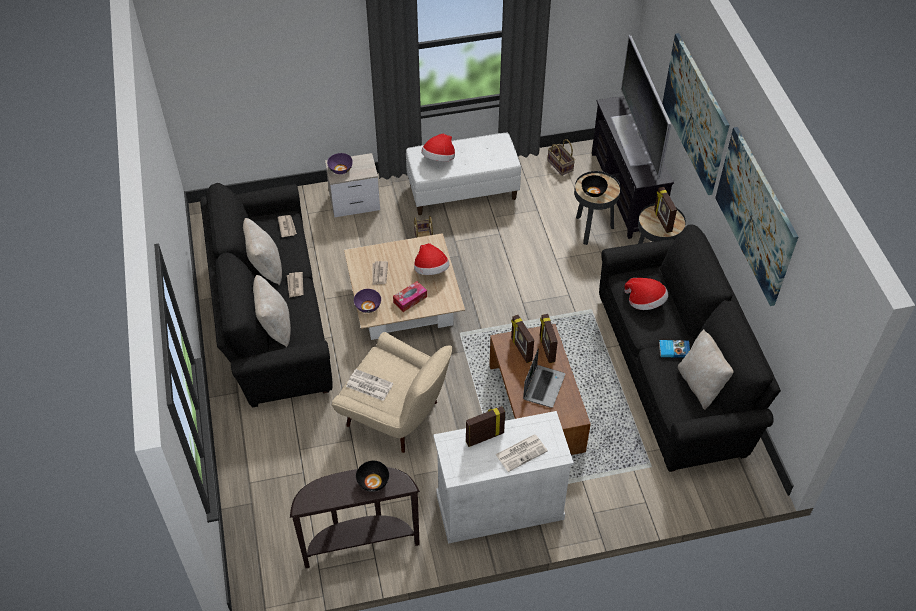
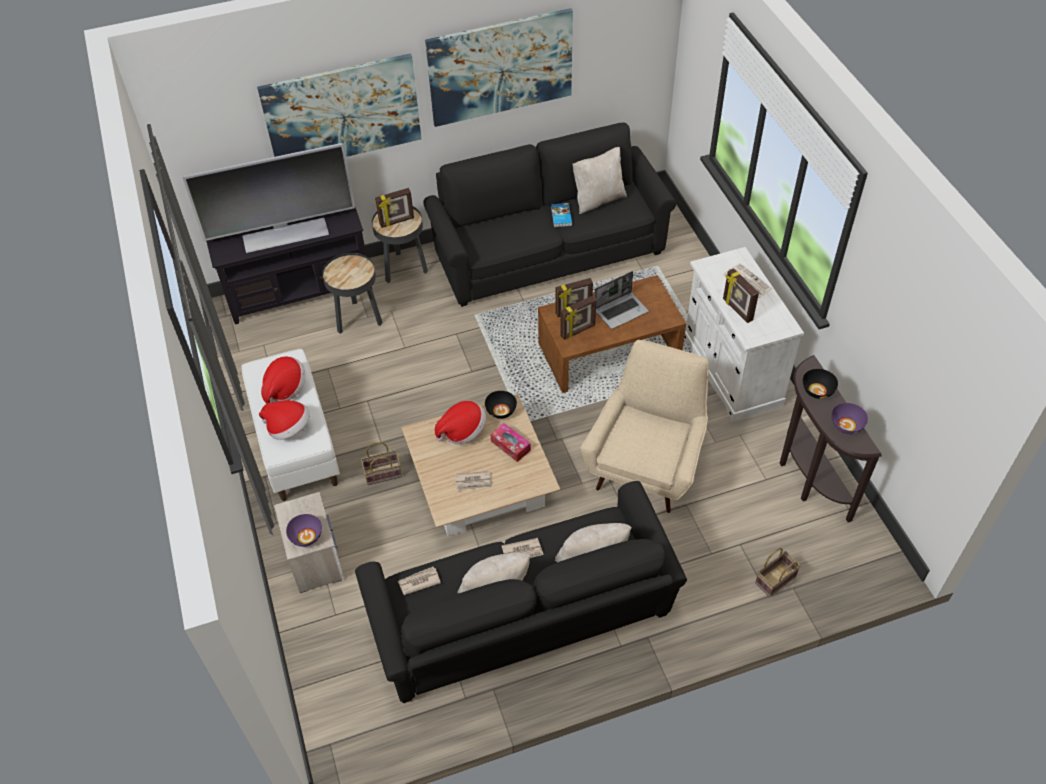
camera: 95 degrees left, 0 degrees up
(367, 306) = (526, 486): purple bowl -> purple bowl (846, 426)
(368, 385) = (657, 453): newspaper -> none
(543, 386) = (621, 310): laptop -> laptop turned 135 degrees clockwise
(559, 165) = (252, 353): basket -> basket (775, 581)
(593, 191) = (353, 276): black bowl -> black bowl (500, 411)
(645, 302) = (504, 237): hat -> hat (285, 388)

